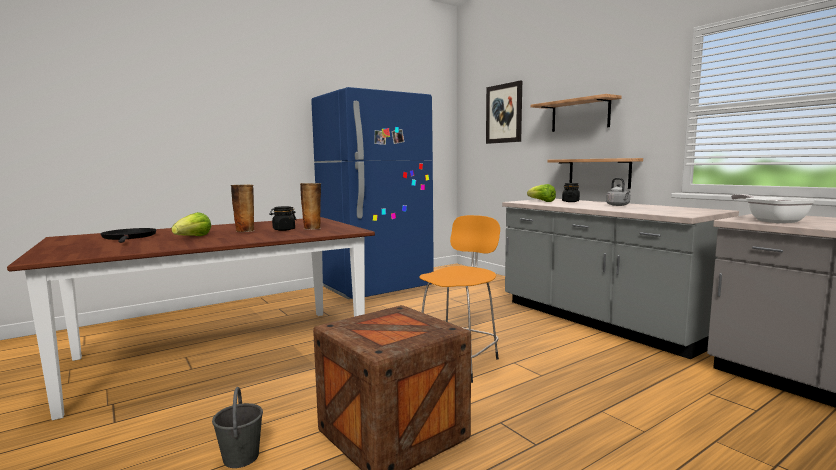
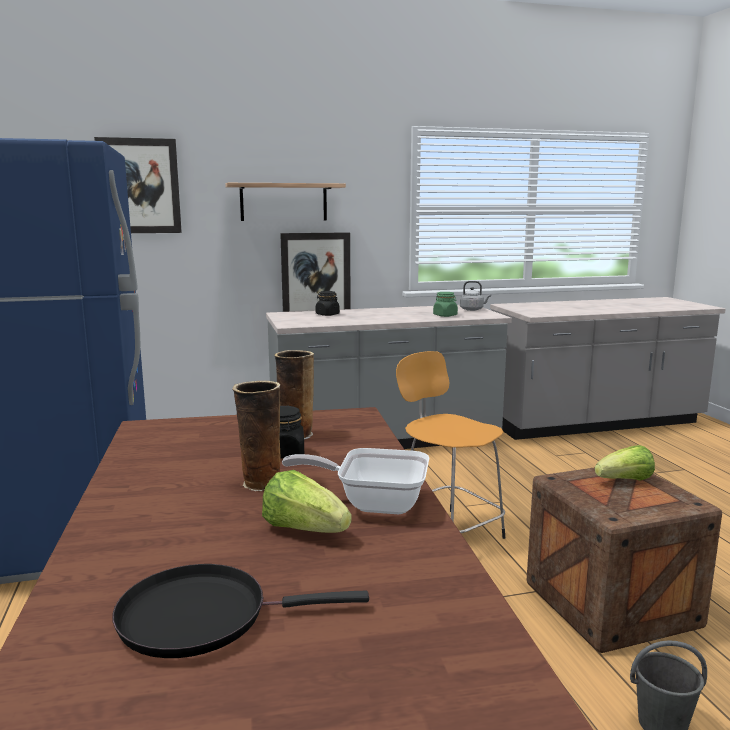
camera: 70 degrees left, 5 degrees up
(541, 201) = (307, 319): lettuce -> lettuce (625, 481)
(599, 173) = (316, 275): shelf -> picture
(618, 205) = (392, 312): grey kettle -> grey kettle (473, 309)
(642, 210) = (445, 315): none -> green jar
(772, 221) = (548, 312): frying pan -> frying pan (373, 503)

